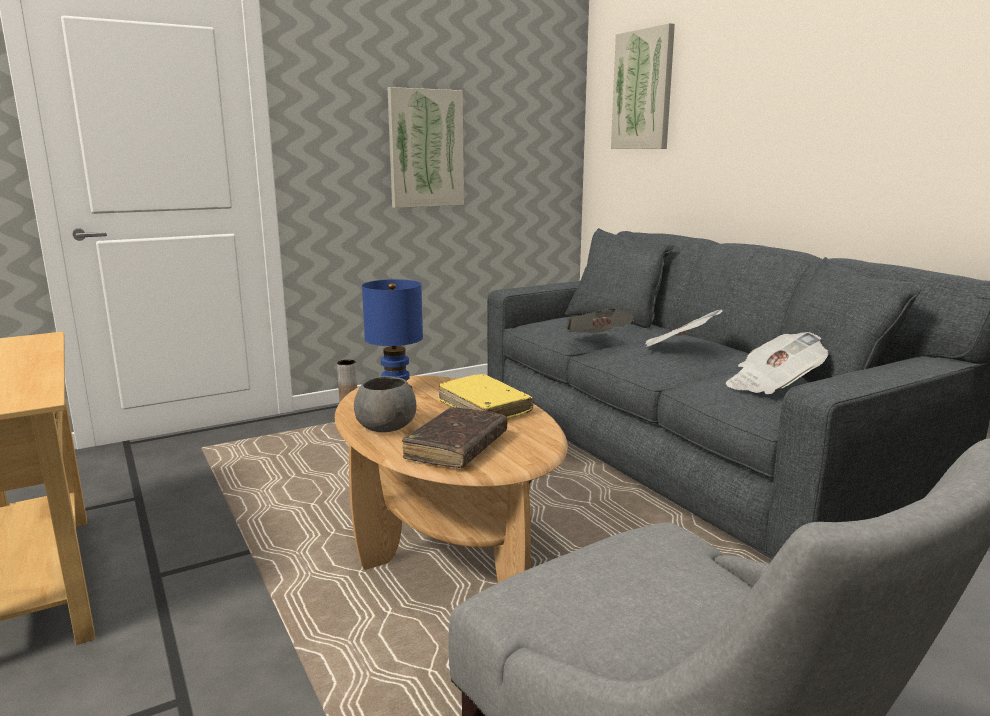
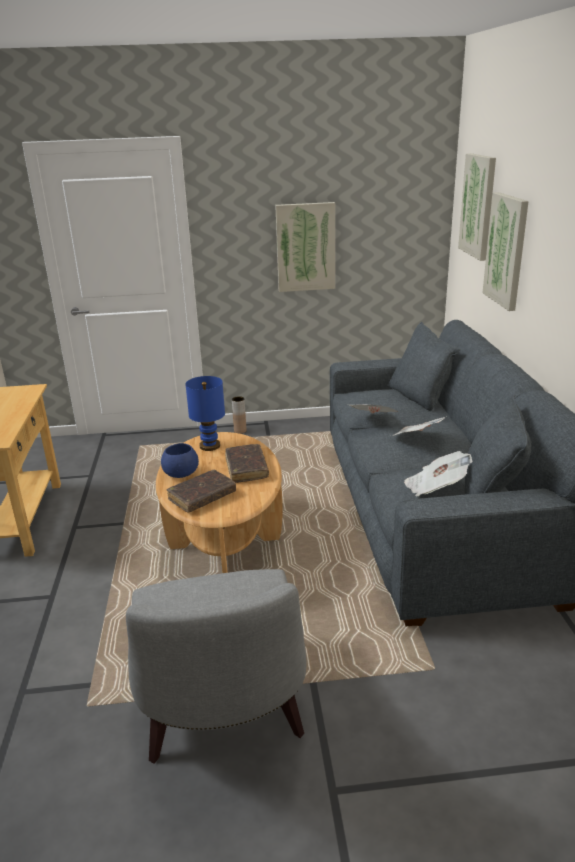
camera: 25 degrees right, 10 degrees up
(385, 427) = (180, 473): grey bowl -> blue bowl
(484, 408) = (246, 468): yellow book -> brown book
(711, 123) = (506, 250): none -> picture

